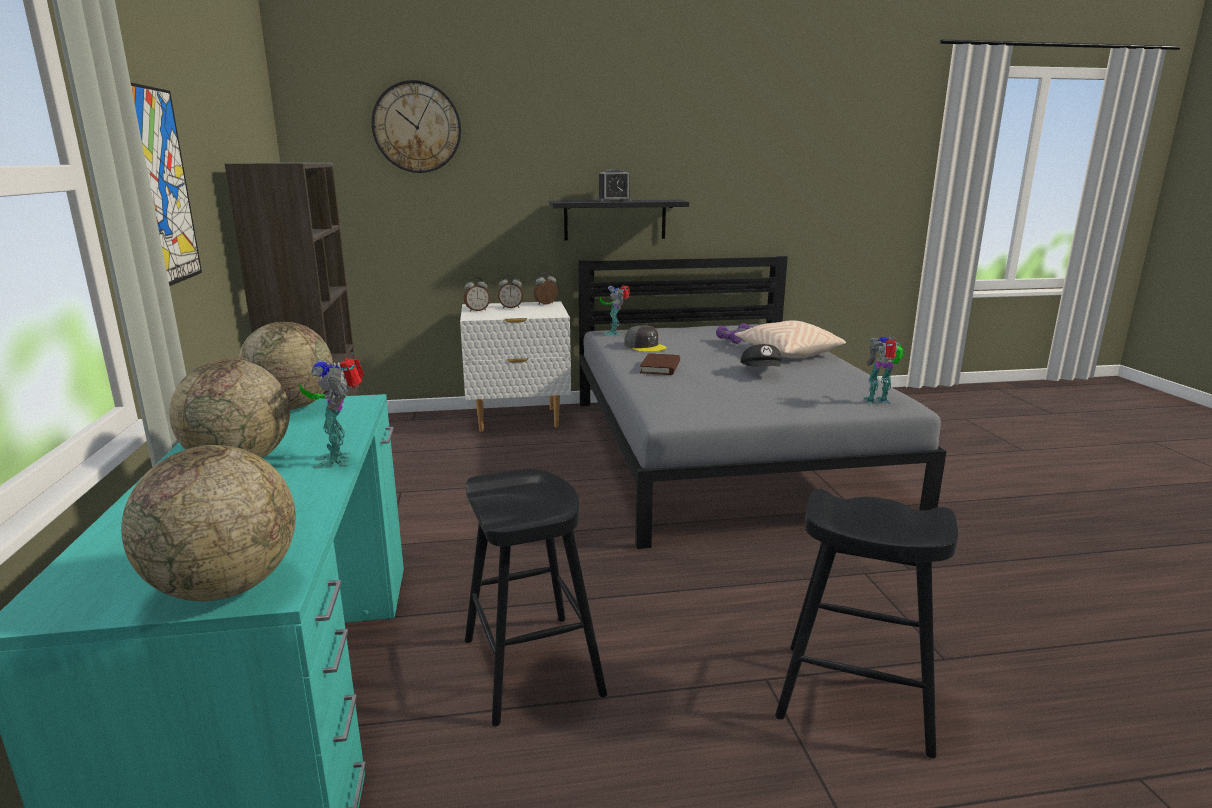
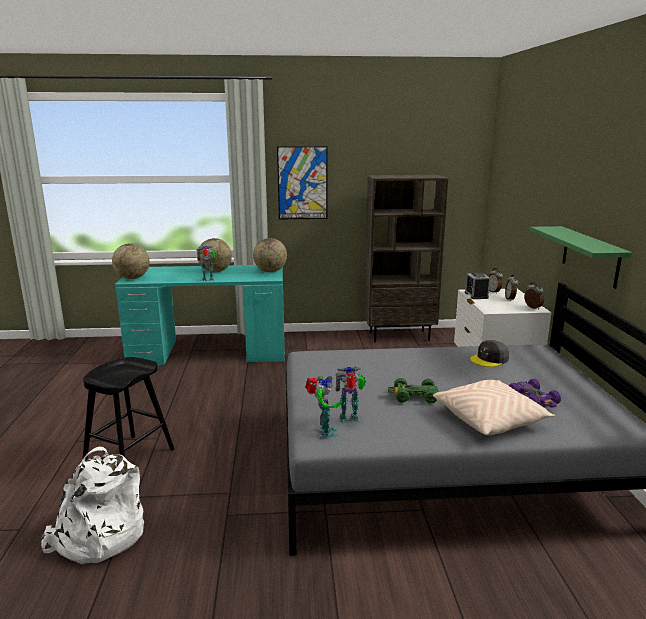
camera: 95 degrees right, 0 degrees up
(417, 127) = (524, 158): wall clock -> none
(532, 666) = (199, 387): black stool -> none
(614, 200) = (573, 236): alarm clock -> alarm clock (476, 295)
(614, 333) = (535, 351): toy robot -> toy robot (350, 419)
(615, 219) = (590, 256): black shelf -> green shelf
(660, 367) = (422, 360): brown book -> none
(762, 372) = (414, 396): black cap -> green toy car
(1051, 670) = (98, 536): none -> white backpack

